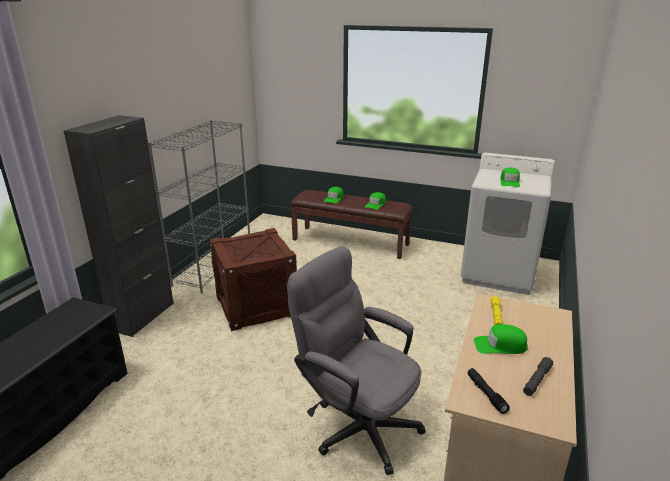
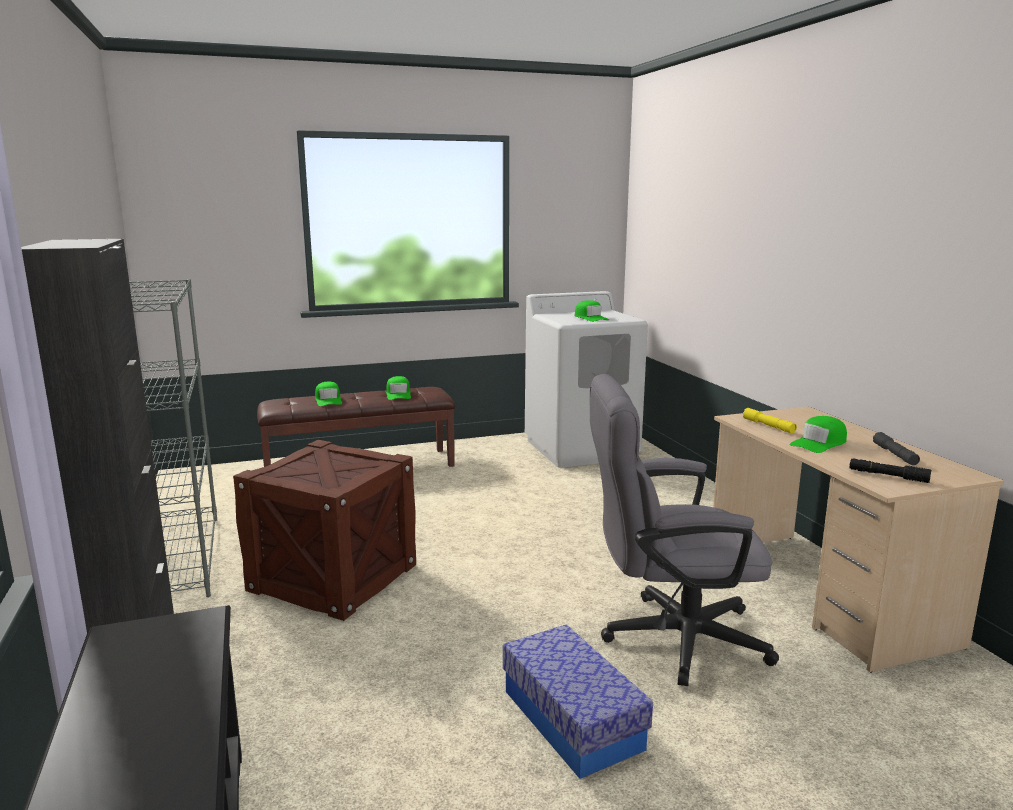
camera: 40 degrees left, 10 degrees down
(249, 435) = (571, 719): none -> storage box

